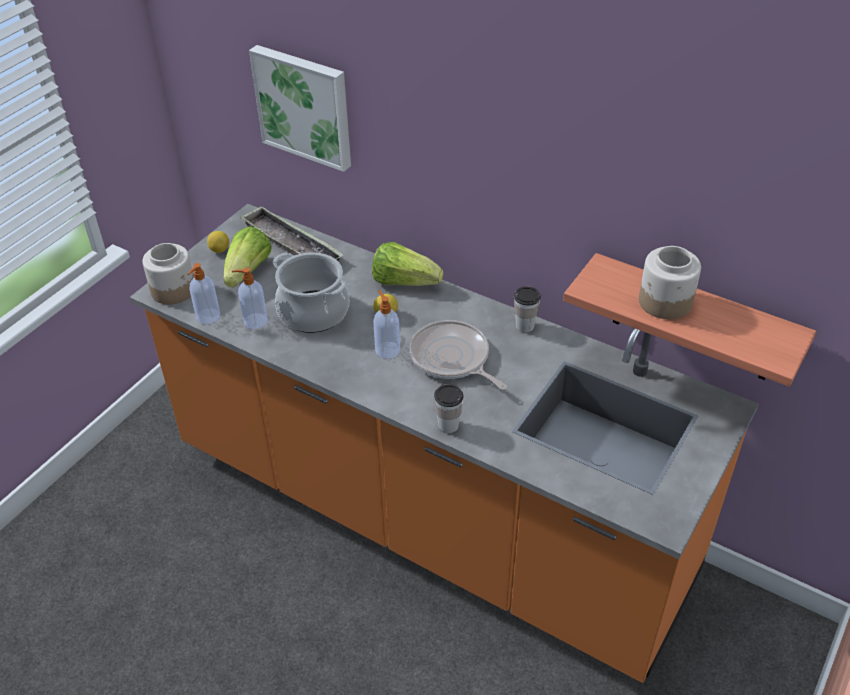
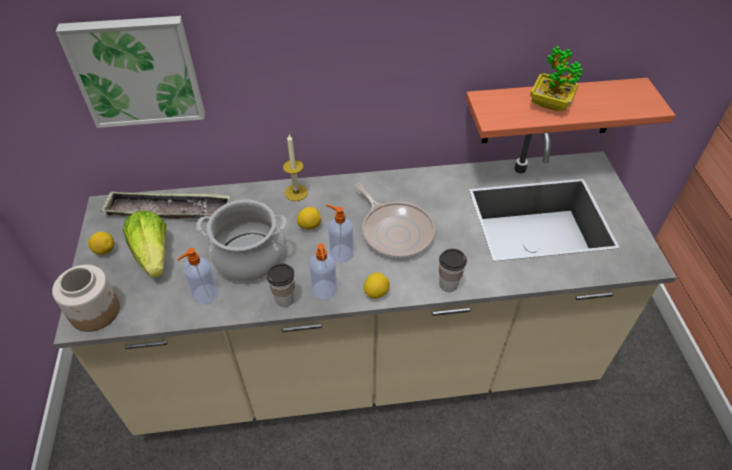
camera: 40 degrees left, 5 degrees up
(207, 317) = (156, 316): soap dispenser -> soap dispenser (324, 290)
(381, 395) = (376, 292): none -> lemon
(404, 282) = (296, 192): lettuce -> candle
(427, 514) = (366, 361): orange counter -> beige counter
(452, 358) = (395, 231): frying pan -> frying pan turned 135 degrees counterclockwise
(524, 326) = (417, 178): cup -> cup (284, 299)
(665, 302) = (550, 104): jar -> potted plant

